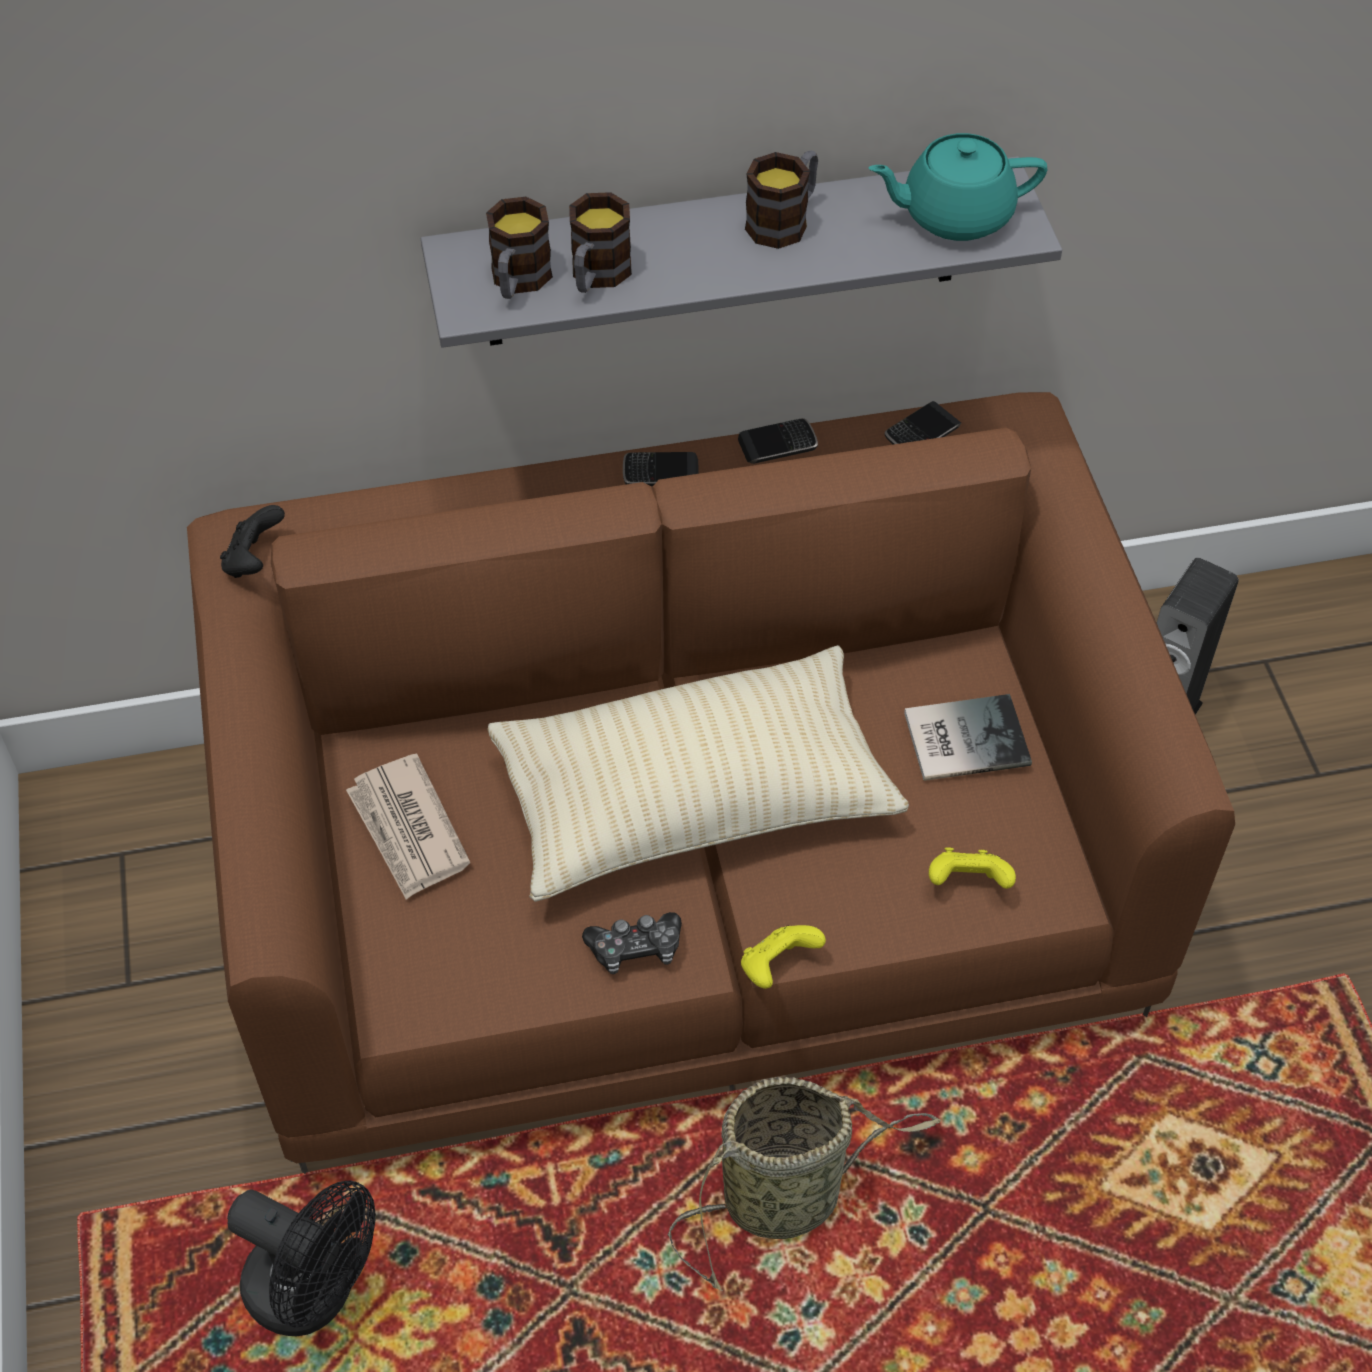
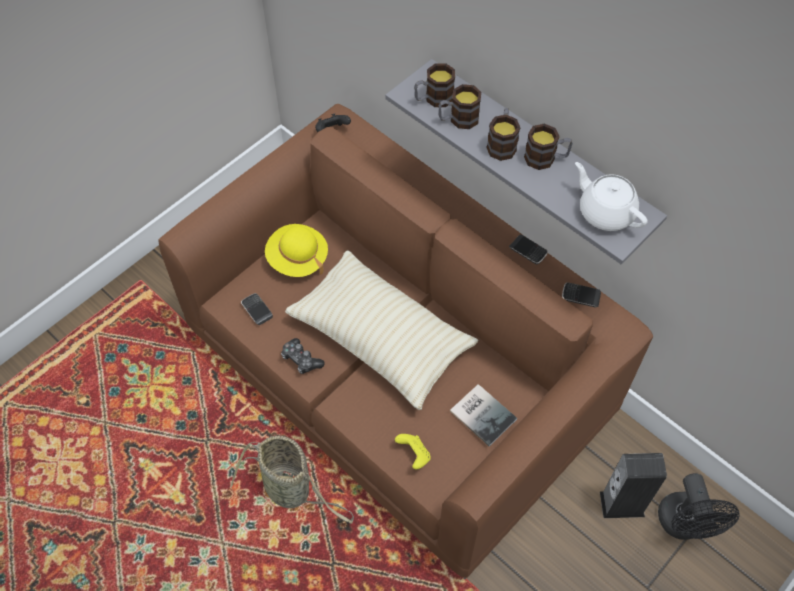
camera: 55 degrees right, 5 degrees up
(316, 1292) = (157, 364): black fan -> black fan (684, 525)
(408, 830) = (297, 259): newspaper -> yellow hat
(660, 473) = (478, 222): phone -> phone (257, 310)
(703, 253) = (502, 143): none -> mug
(777, 967) = (328, 411): yellow game controller -> none
(954, 215) = (605, 212): turquoise teapot -> white teapot

